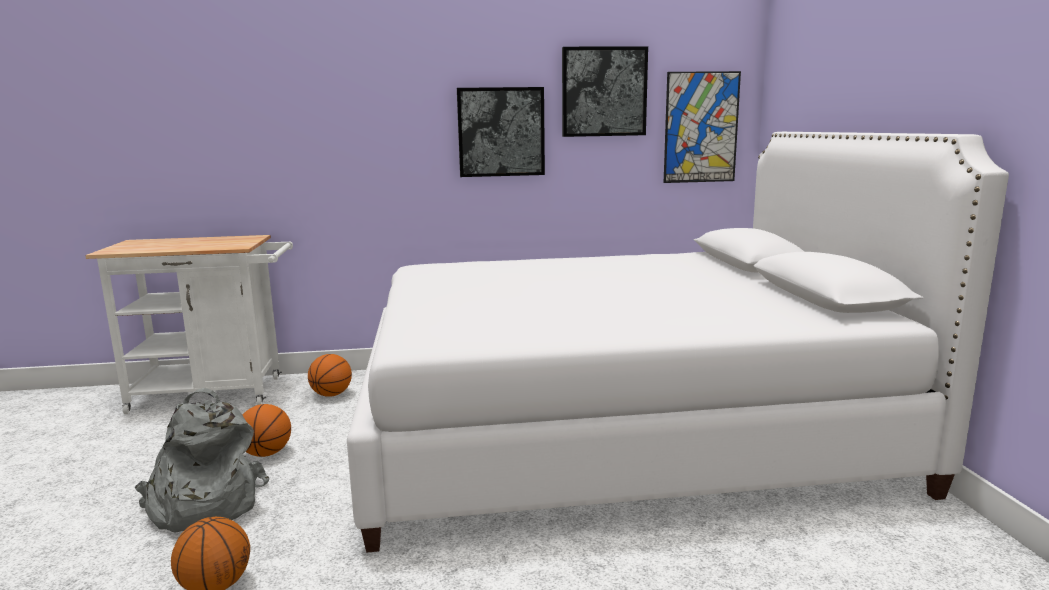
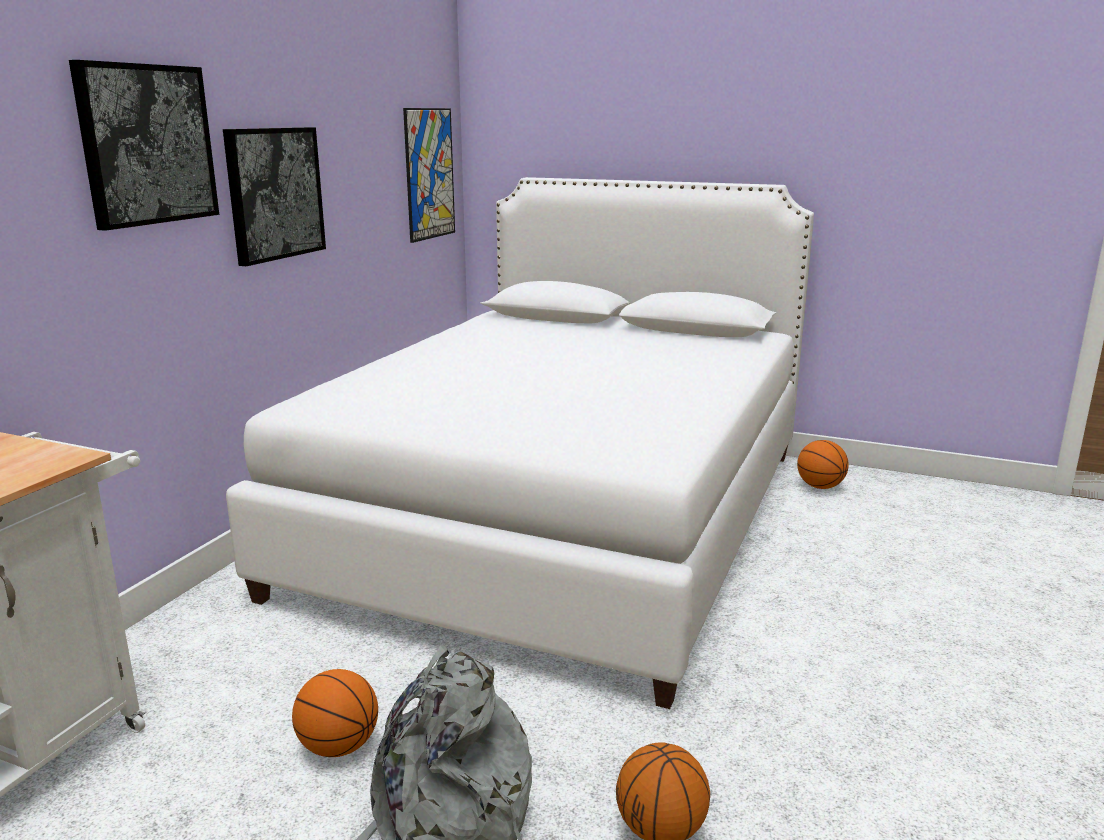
camera: 60 degrees left, 5 degrees up
(331, 394) = (206, 657): basketball -> basketball (820, 486)
(603, 92) = (359, 133): picture -> picture (147, 145)

